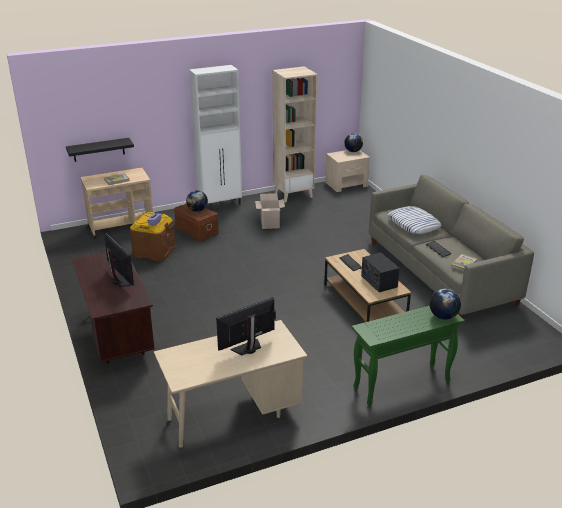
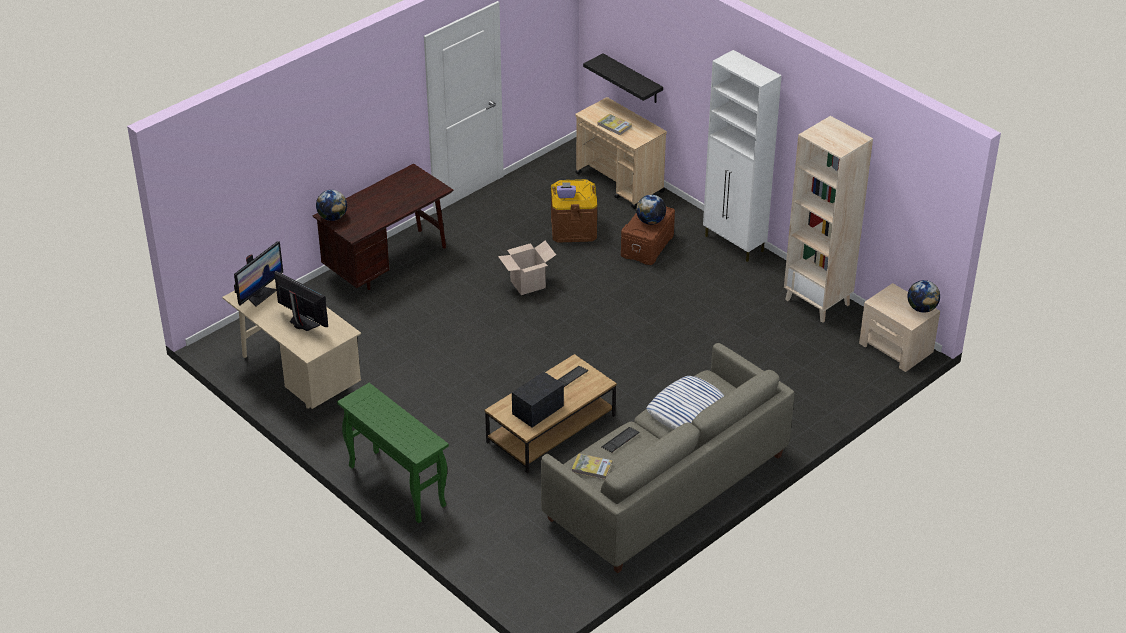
camera: 70 degrees right, 10 degrees up
(120, 281) = (384, 209): monitor -> monitor (260, 295)
(270, 224) = (707, 303): cardboard box -> cardboard box (527, 284)
(443, 316) = (415, 446): globe -> globe (332, 217)

